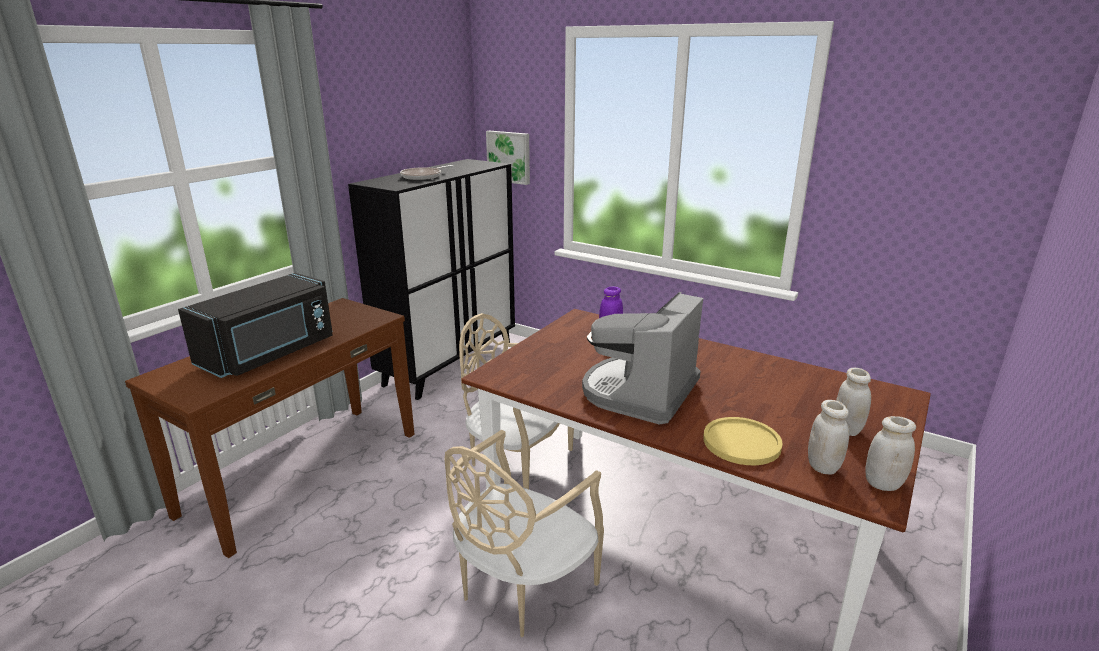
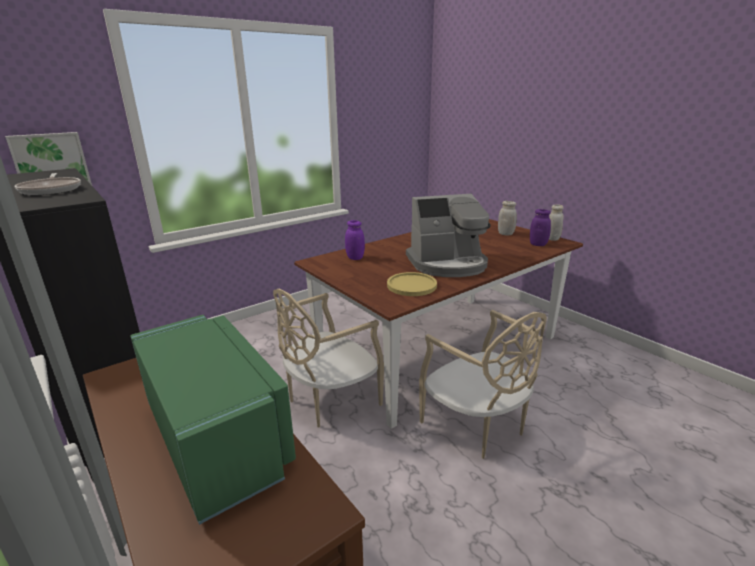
camera: 70 degrees left, 0 degrees up
(270, 353) = (220, 438): black microwave -> green microwave
(639, 392) = (448, 264): coffee machine -> coffee machine turned 60 degrees counterclockwise
(741, 442) = (513, 253): yellow plate -> yellow plate (411, 285)
(823, 467) = (538, 244): white jar -> purple jar

